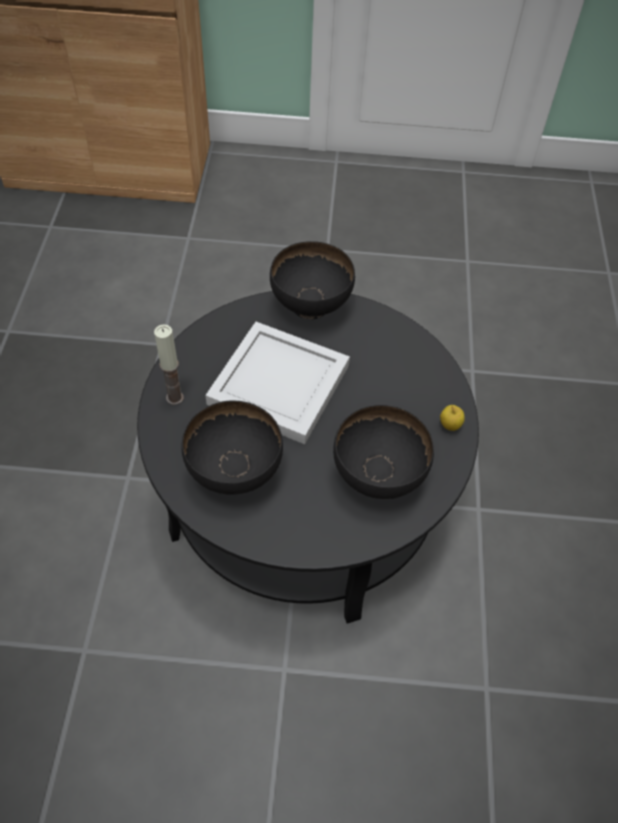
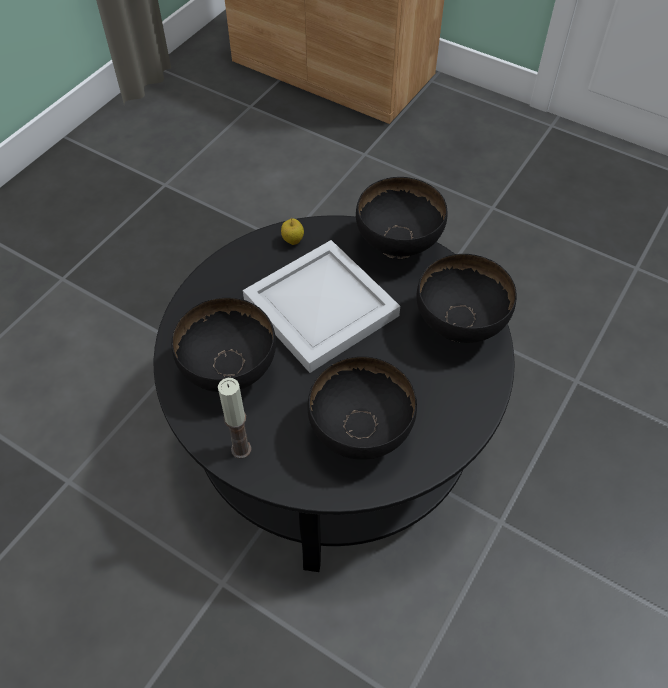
camera: 30 degrees right, 0 degrees up
(174, 398) = (220, 283): candle -> candle (241, 449)
(402, 356) = (459, 327): none -> black bowl
(449, 426) = (464, 415): apple -> apple (292, 241)

